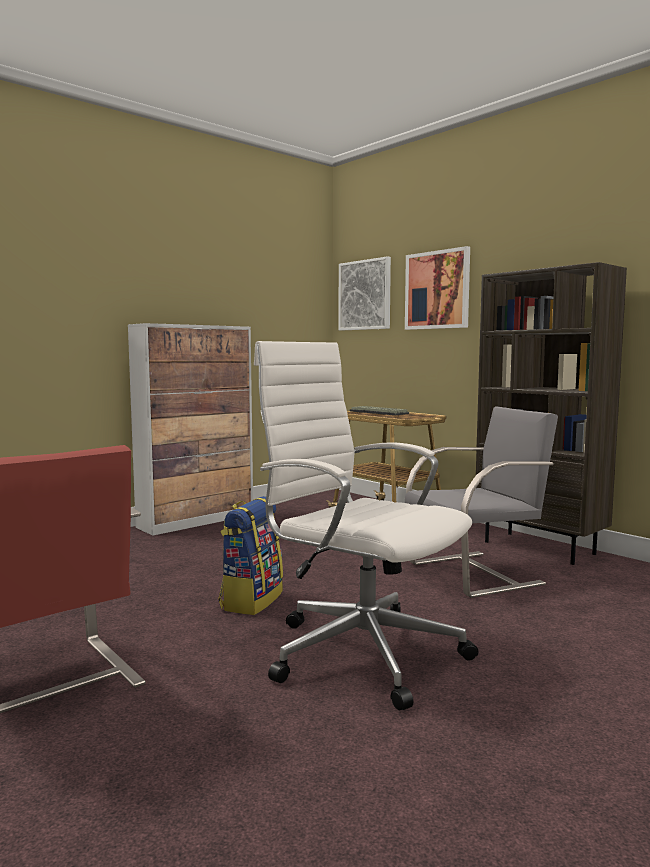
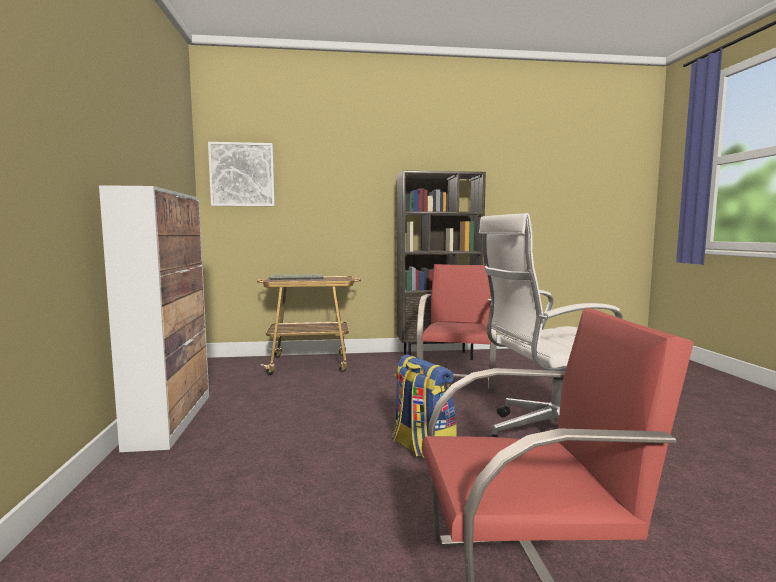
camera: 55 degrees left, 0 degrees up
(437, 290) = (326, 177): picture -> none
(476, 573) = (458, 379): grey chair -> red chair

